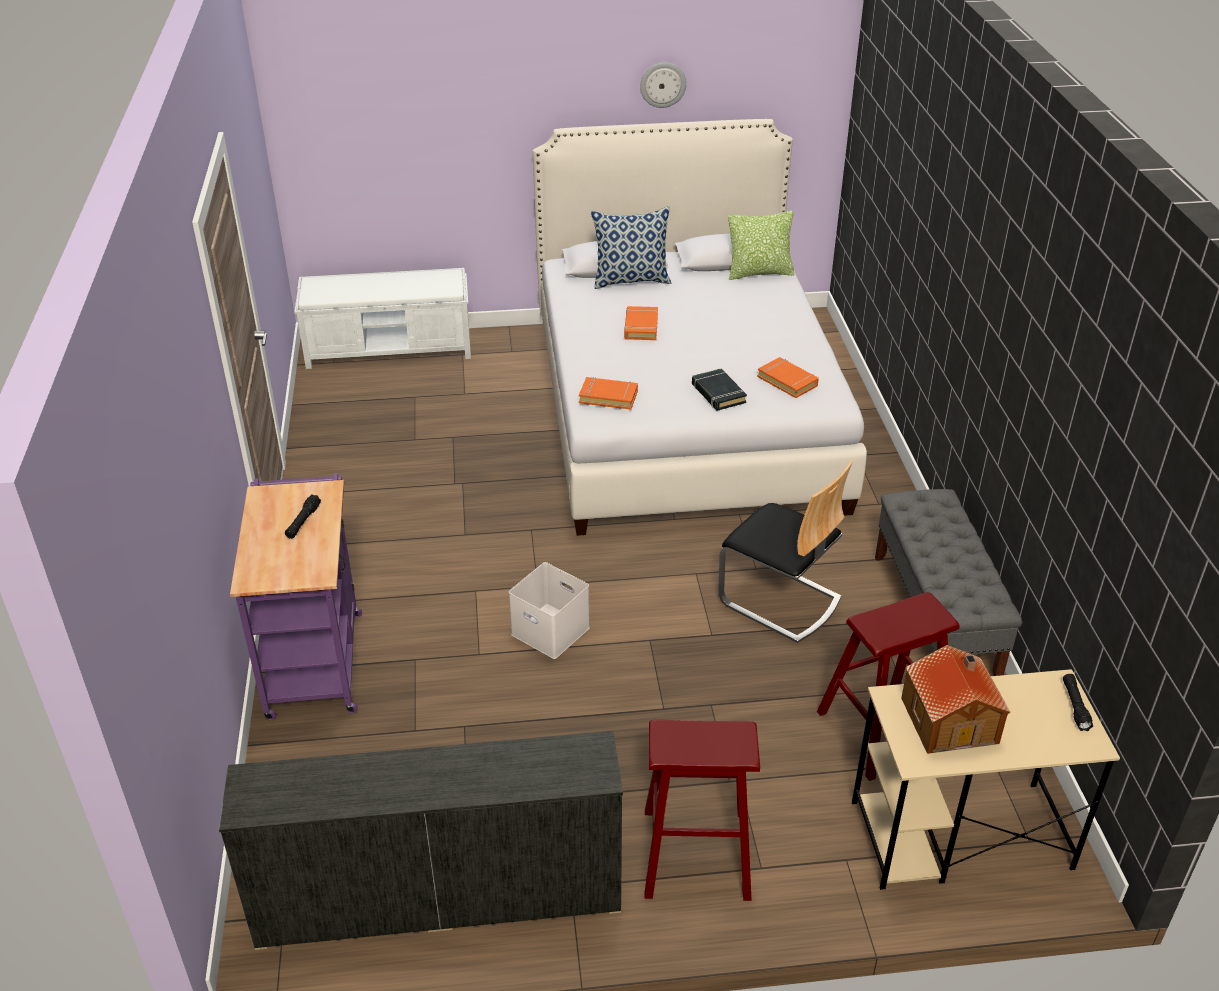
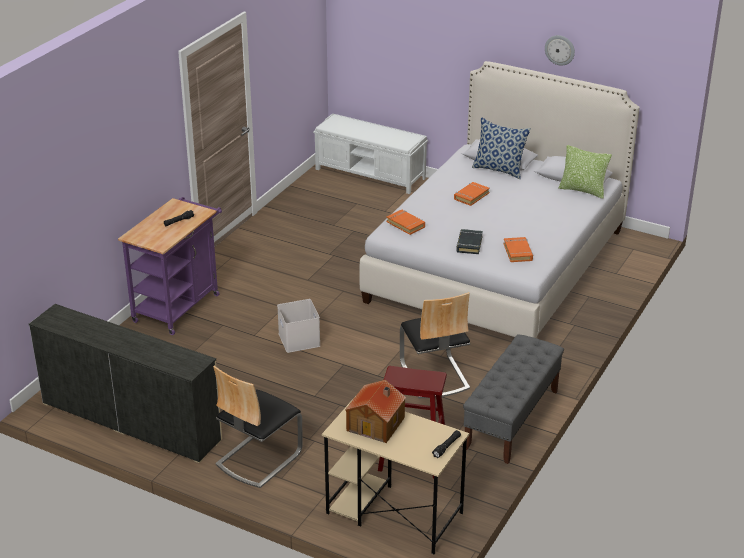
camera: 35 degrees right, 5 degrees down
(696, 853) = (258, 458): red stool -> chair

